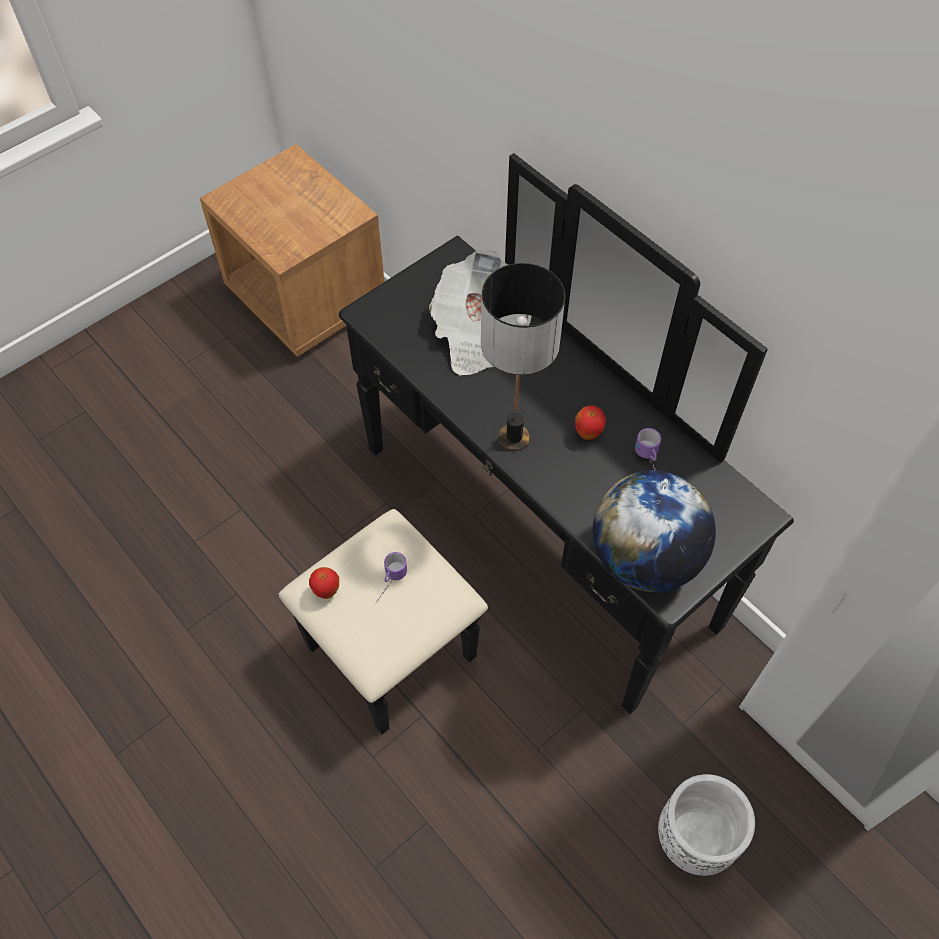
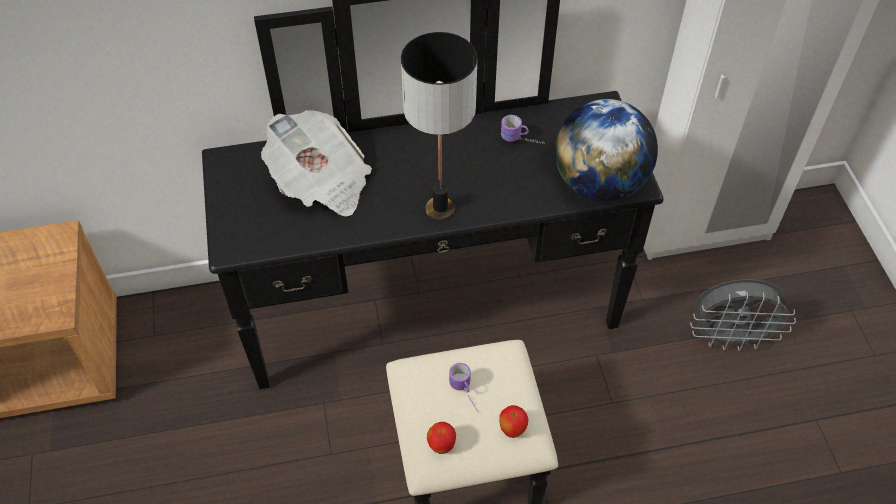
camera: 60 degrees left, 5 degrees down
(588, 434) = (469, 163): apple -> apple (512, 430)
(695, 837) = (729, 338): white planter -> grey fan

